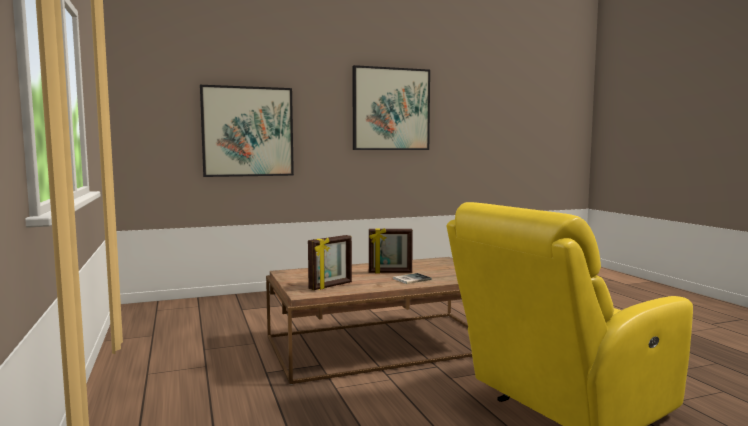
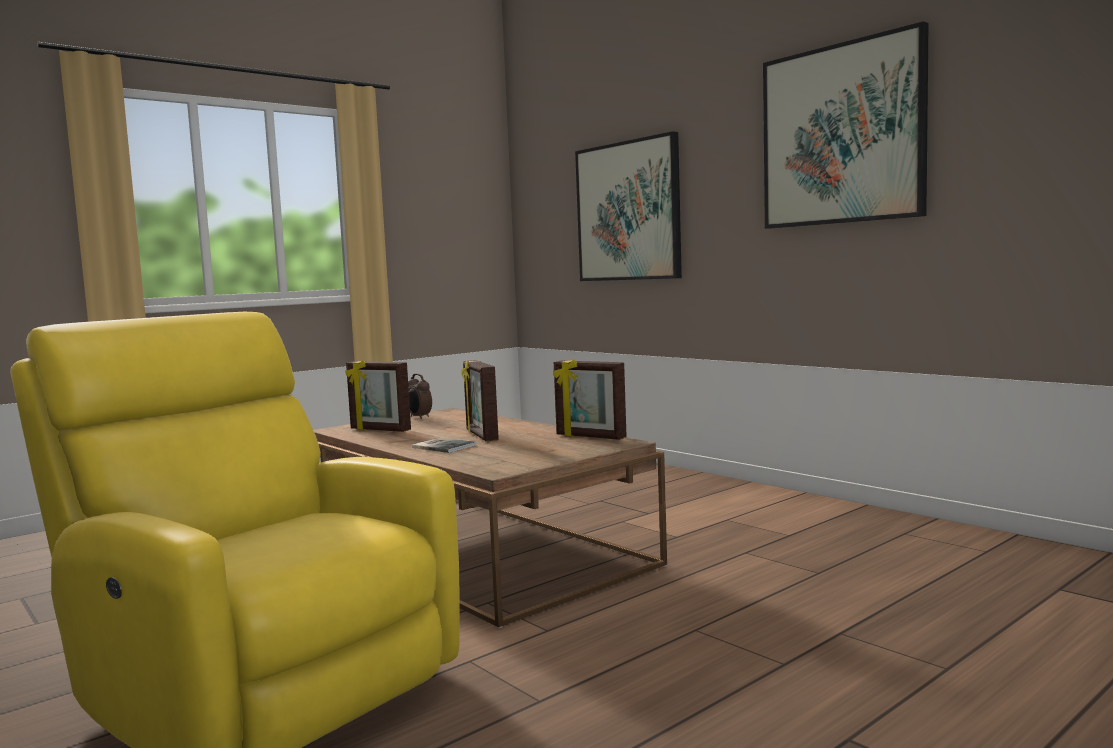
camera: 70 degrees right, 0 degrees up
(297, 277) = (419, 417): none -> alarm clock
(424, 261) = (590, 437): none -> picture frame

